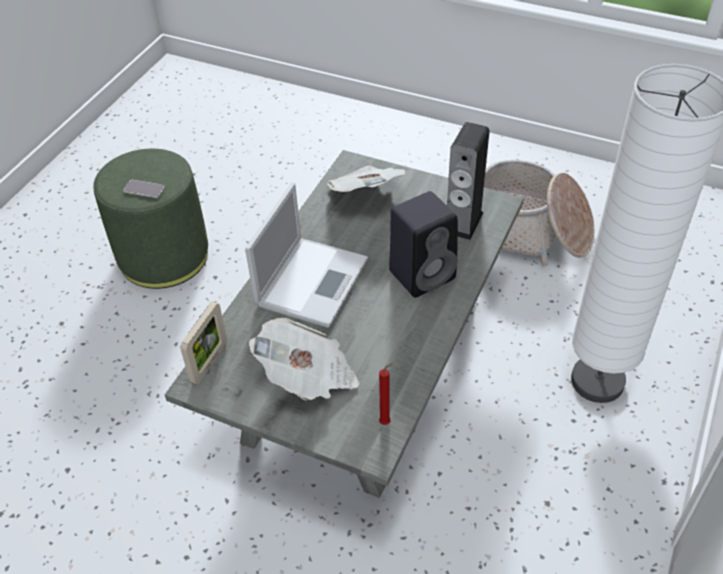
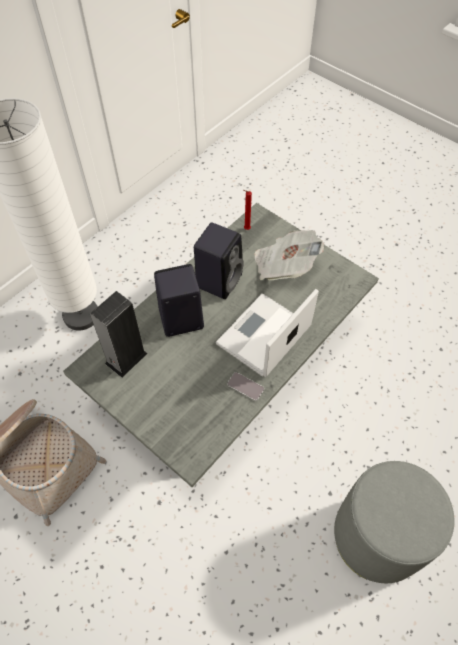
camera: 165 degrees left, 10 degrees up
(144, 189) = (400, 487): phone -> phone (245, 386)
(164, 256) = (377, 536): green ottoman -> grey ottoman
(209, 362) = (347, 291): picture frame -> none
(366, 194) = (191, 414): newspaper -> none
(395, 334) = (219, 279): none -> black speaker

